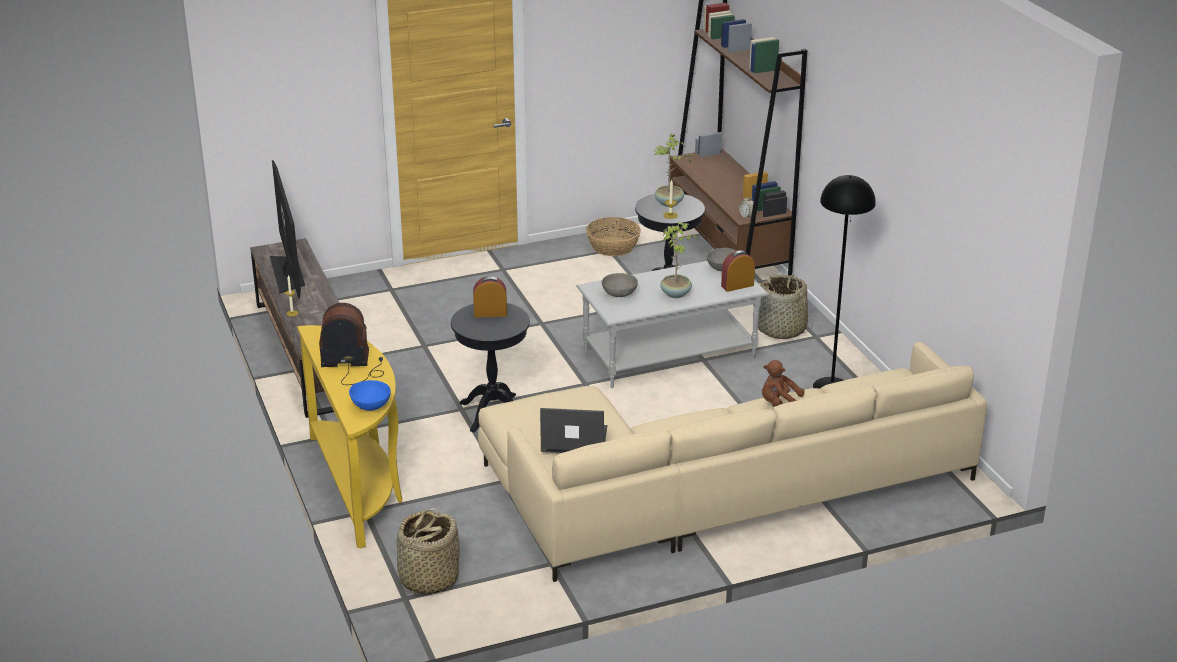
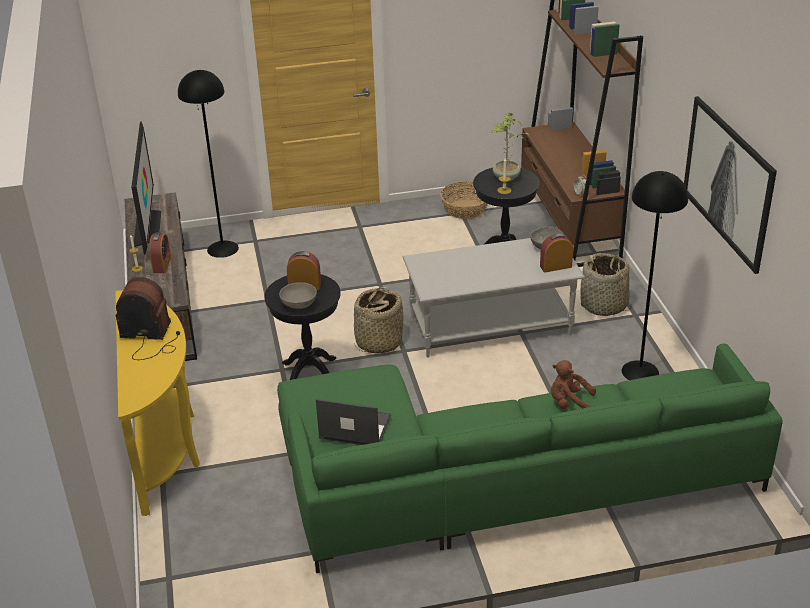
camera: 10 degrees right, 5 degrees up
(318, 308) = (162, 265): none -> alarm clock
(357, 299) = (223, 249): none -> black floor lamp
(371, 406) = (151, 386): blue bowl -> none
(428, 579) = (197, 557): basket -> basket (378, 342)
(620, 294) = (440, 269): grey bowl -> grey bowl (299, 305)
(676, 293) = (494, 271): potted plant -> none
(713, 490) = (498, 480): beige sofa -> green sofa
(913, 182) = (729, 182): none -> picture

